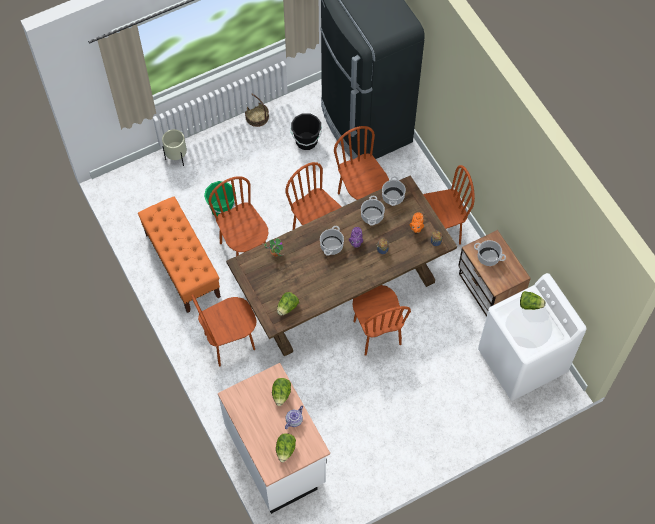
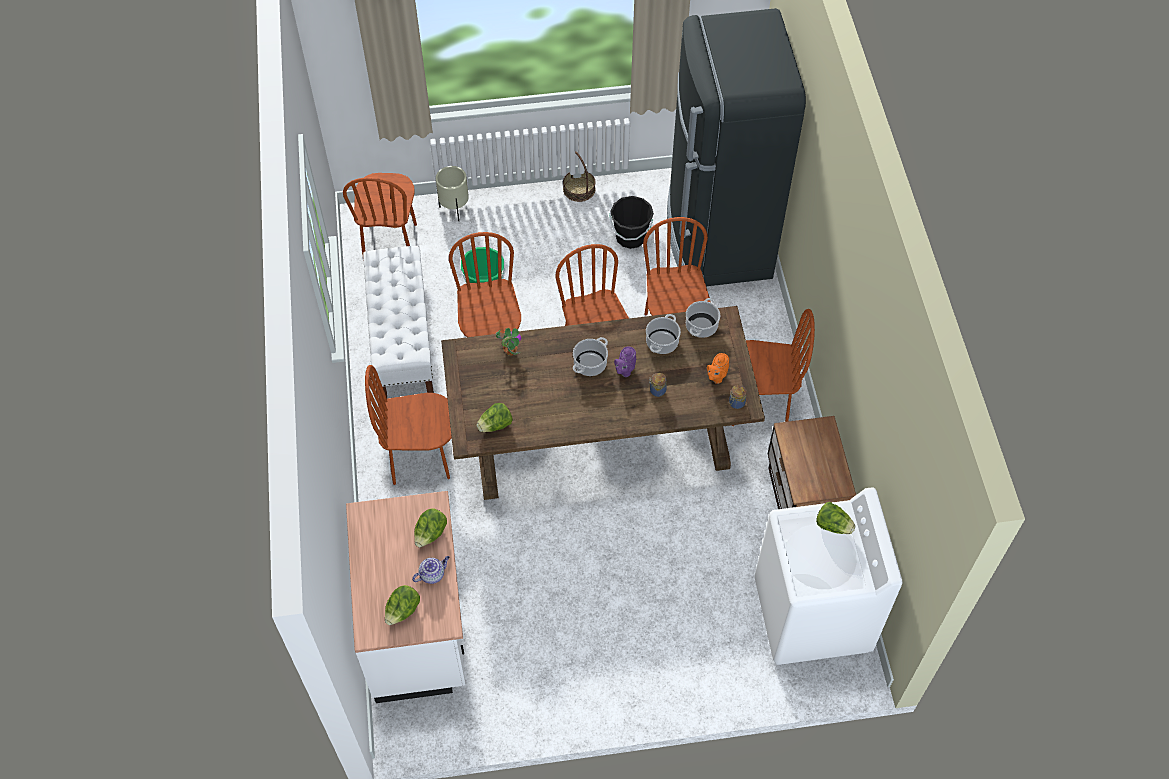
camera: 20 degrees right, 5 degrees down
(182, 265) = (402, 342): orange bench -> white bench
(376, 333) = (622, 510): brown chair -> brown chair (391, 243)
(488, 257) = (807, 448): cooking pot -> none

